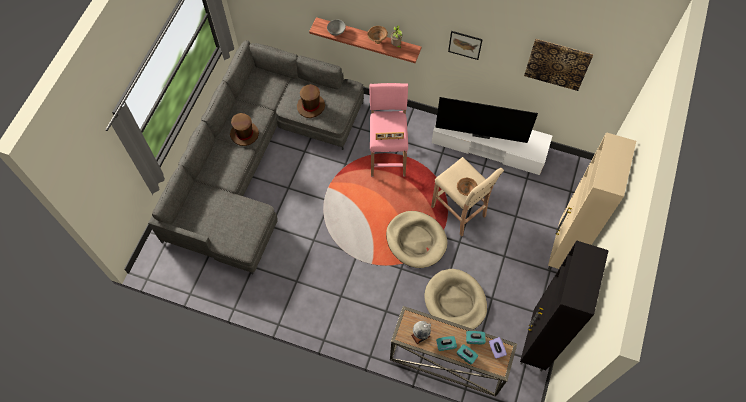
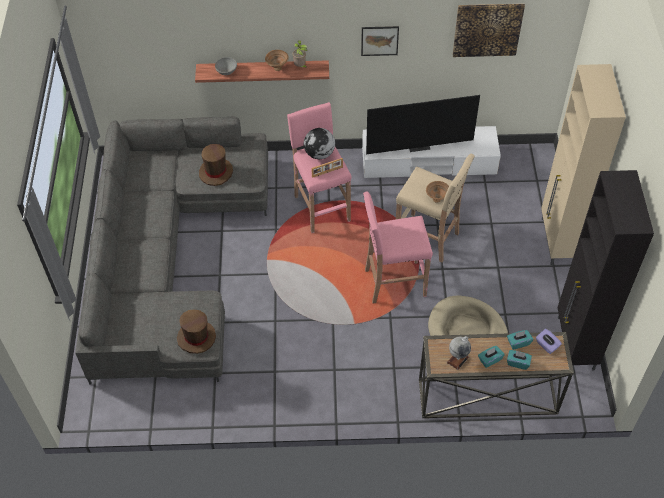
camera: 20 degrees left, 10 degrees down
(244, 134) = (150, 224): brown hat -> brown hat (196, 338)
(390, 121) = (319, 154): none -> globe
(416, 240) = (393, 283): beige dog bed -> pink stool

